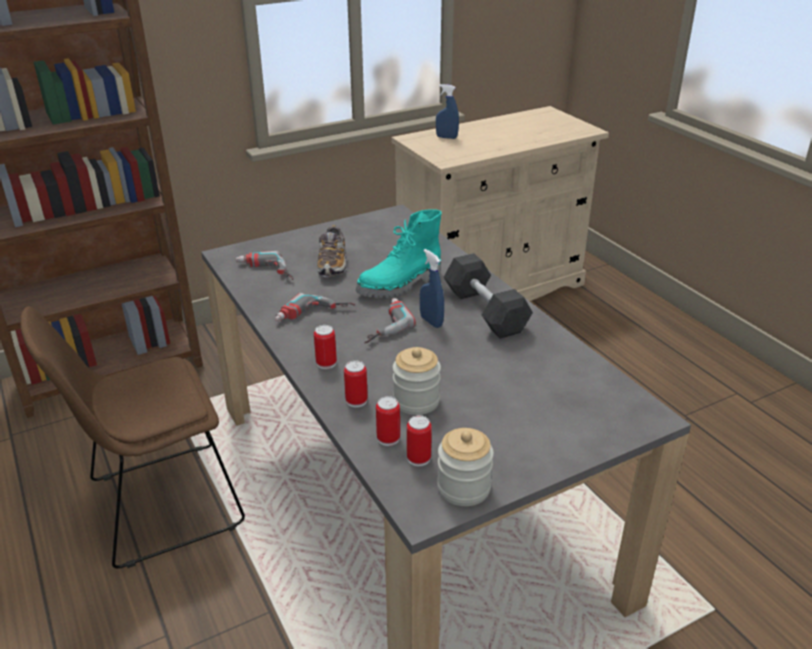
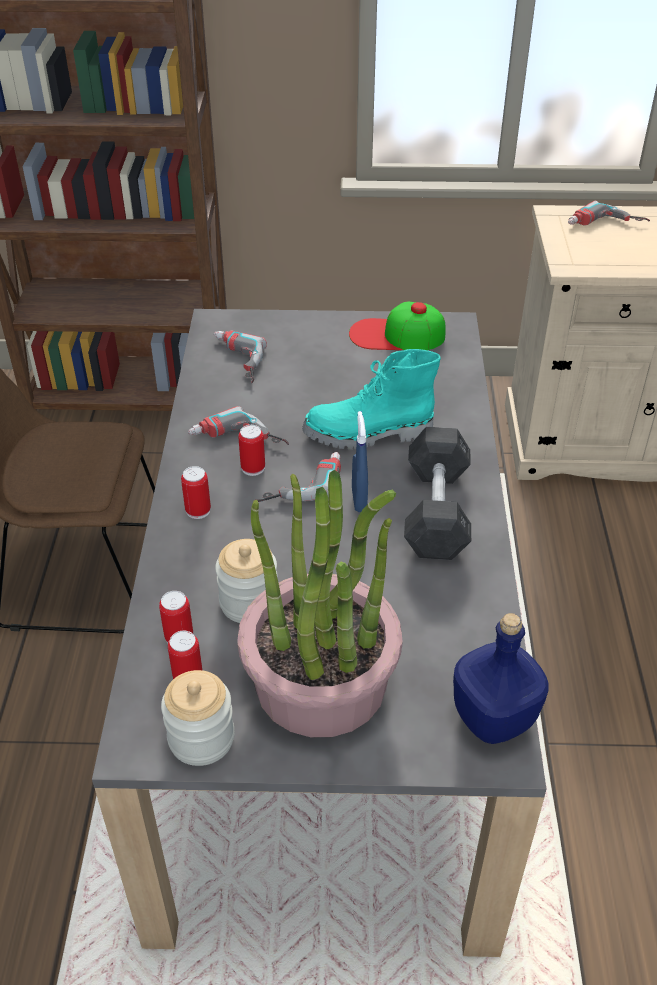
camera: 30 degrees right, 10 degrees up
(332, 264) = (316, 376): shoe -> none
(356, 401) = (188, 573): can -> can (253, 468)
(364, 228) = (396, 335): none -> cap
(446, 137) = (606, 226): blue spray bottle -> power drill
(509, 426) = (321, 683): none -> potted plant
(627, 401) = (494, 717): none -> blue bottle

